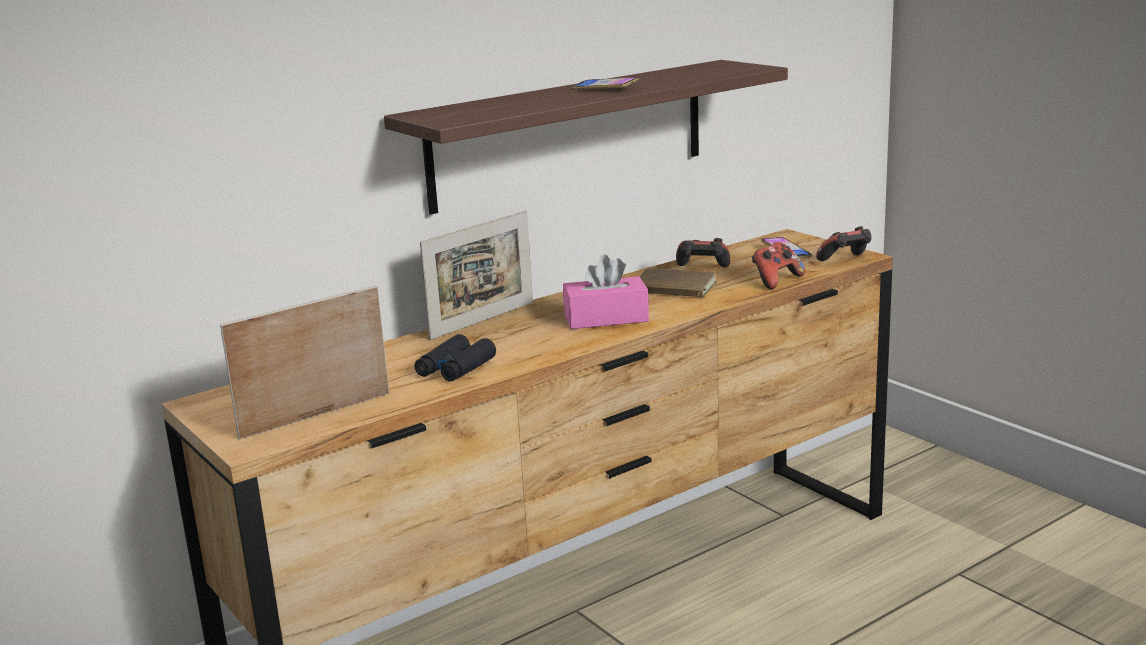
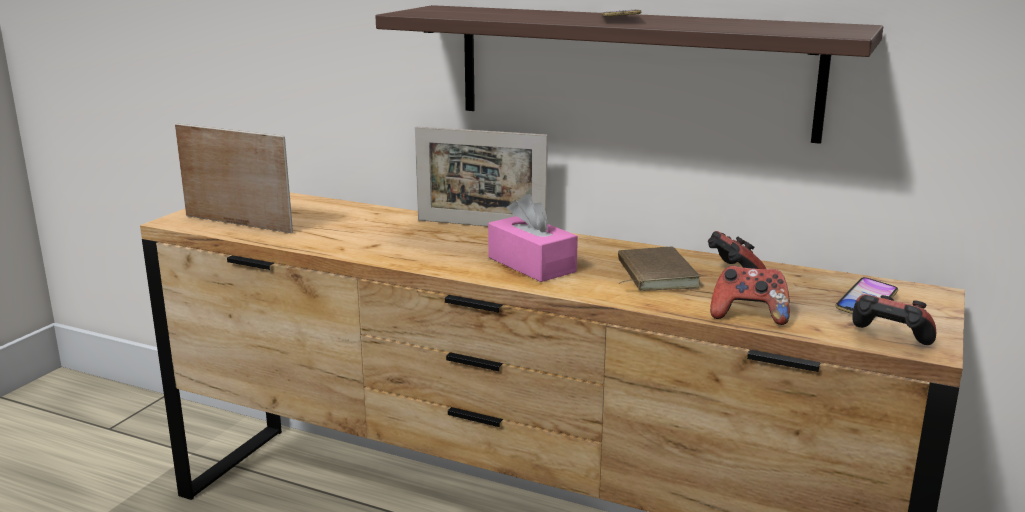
camera: 60 degrees right, 0 degrees up
(455, 368) = (358, 240): black binoculars -> none

